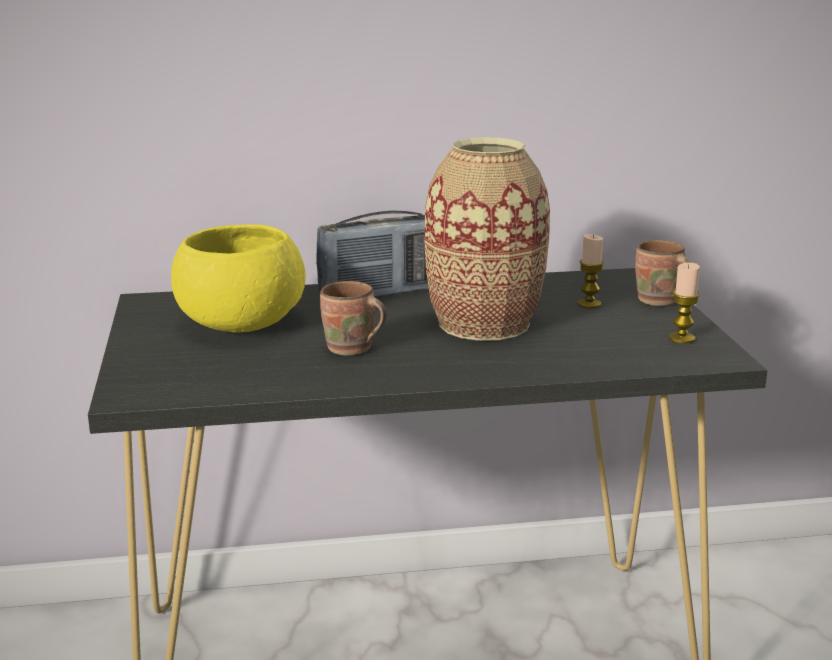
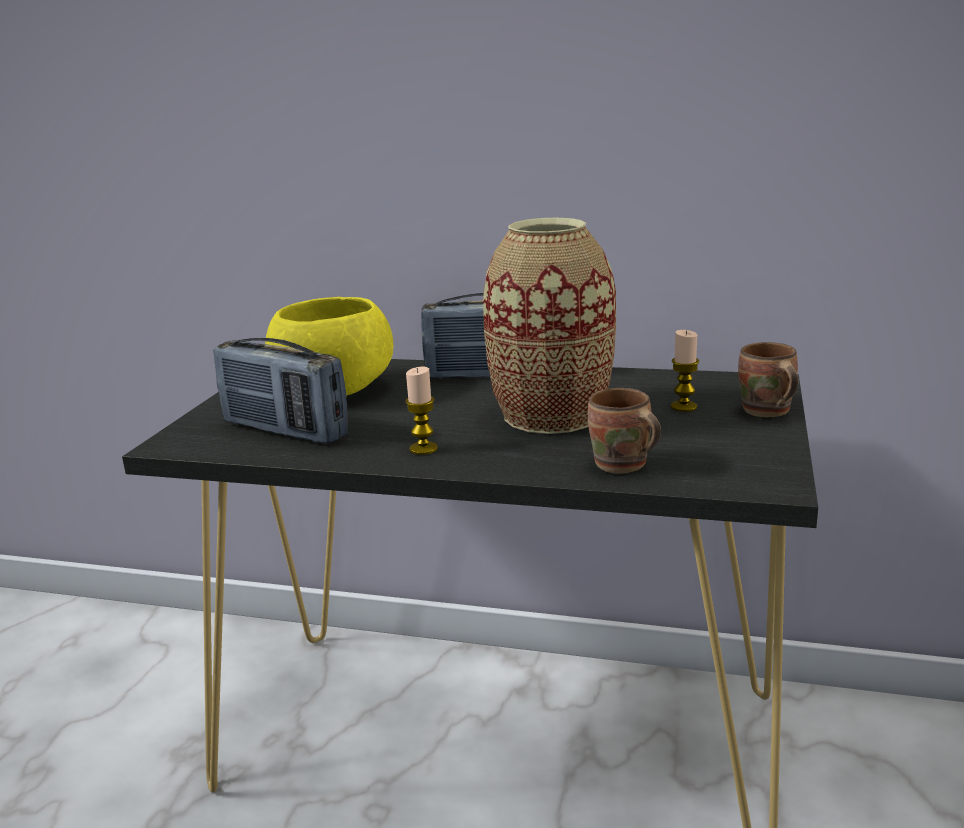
camera: 25 degrees right, 0 degrees up
(239, 367) = (285, 430): none -> radio
(351, 350) = (397, 426): brown mug -> brown mug (621, 466)
(681, 338) = (749, 456): candle -> candle (423, 449)

